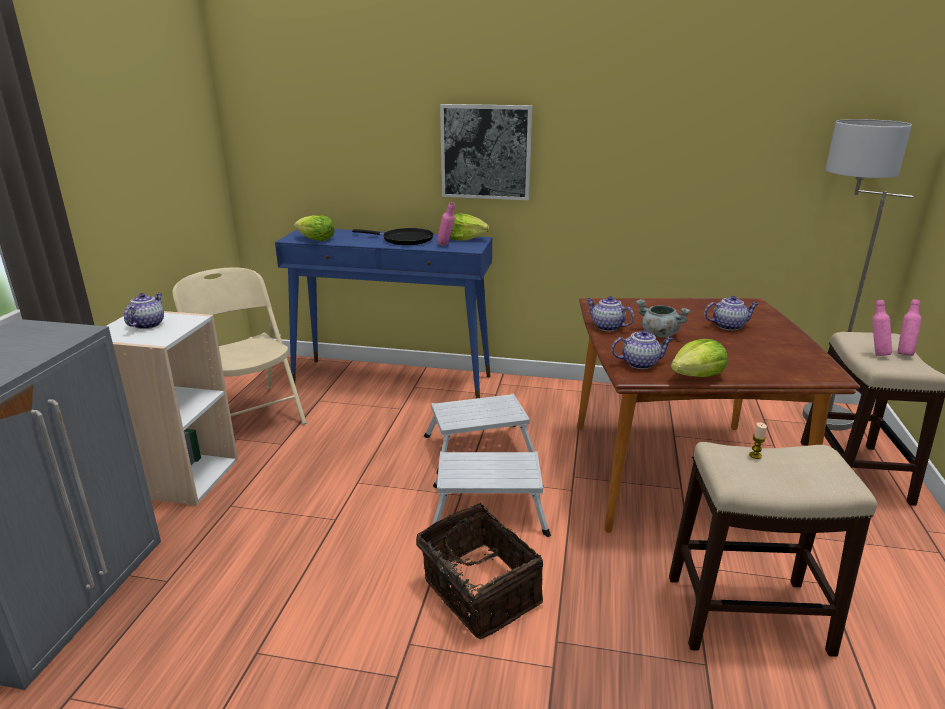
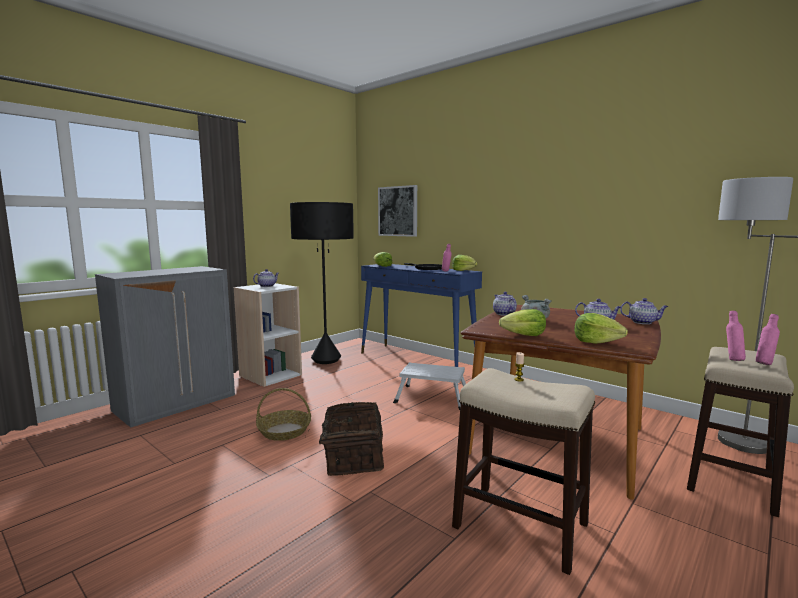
camera: 30 degrees right, 15 degrees down
(248, 416) = (326, 360): beige chair -> black floor lamp
(332, 585) = (284, 431): none -> basket
(486, 152) = (482, 218): picture -> picture (398, 211)
(489, 509) = (404, 424): white step ladder -> none
(640, 363) = (494, 327): teapot -> teapot (643, 322)
(780, 370) = (596, 342): none -> lettuce

